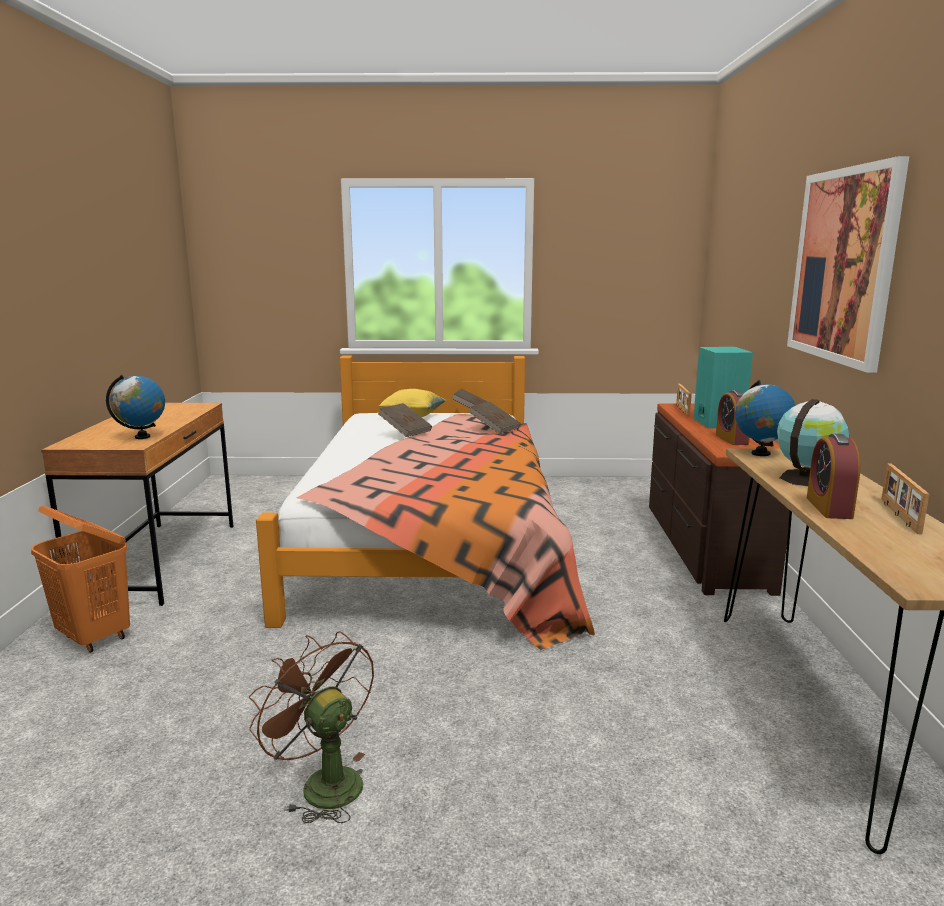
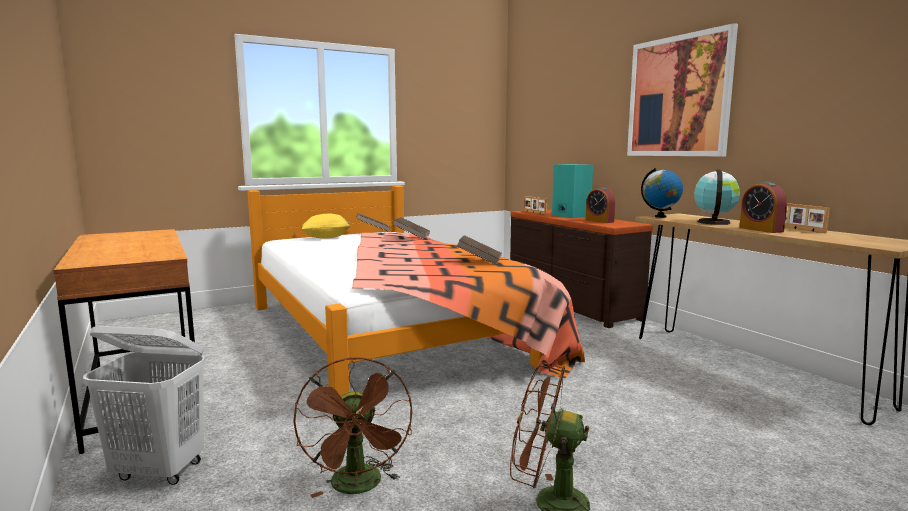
camera: 30 degrees left, 5 degrees down
(94, 637) = (159, 471): orange laundry basket -> white laundry basket
(142, 437) = (158, 252): globe -> none
(199, 703) = (359, 487): none -> brown fan
(405, 431) = (349, 243): brown book -> brown book (479, 261)

